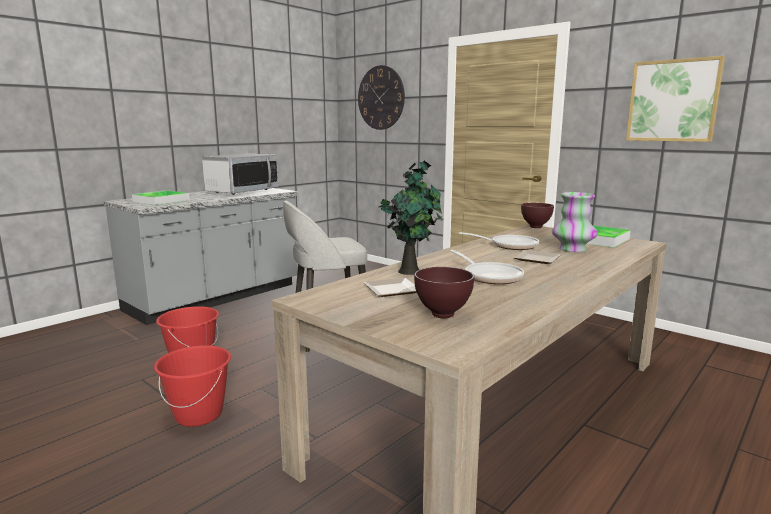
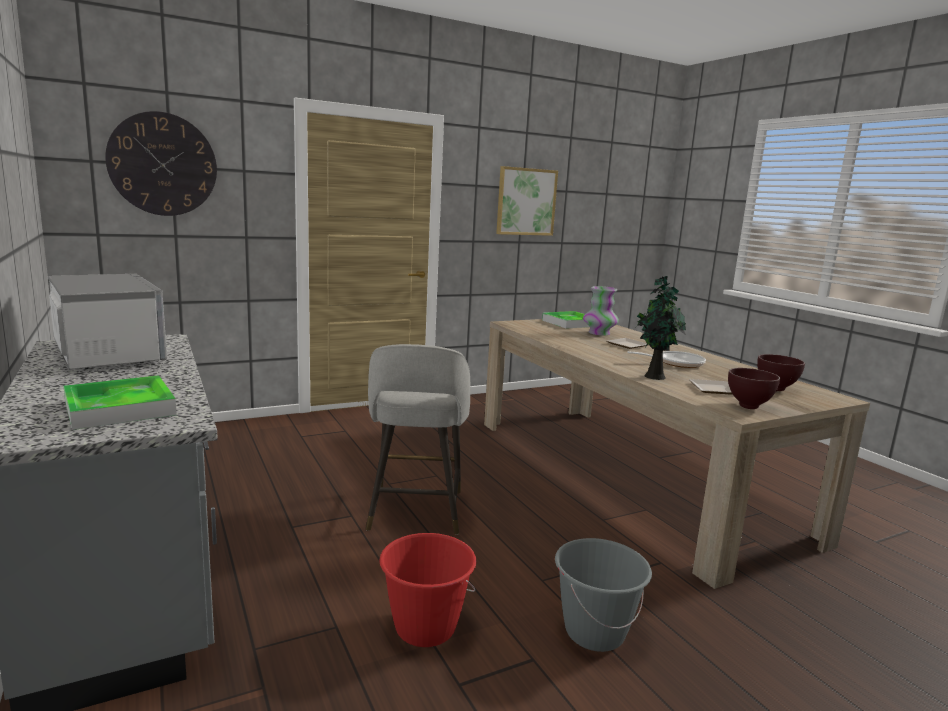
camera: 70 degrees left, 0 degrees up
(199, 414) = (594, 632): red bucket -> grey bucket
(510, 246) = (576, 341): frying pan -> none
(535, 227) = (507, 322): brown bowl -> brown bowl (747, 406)

